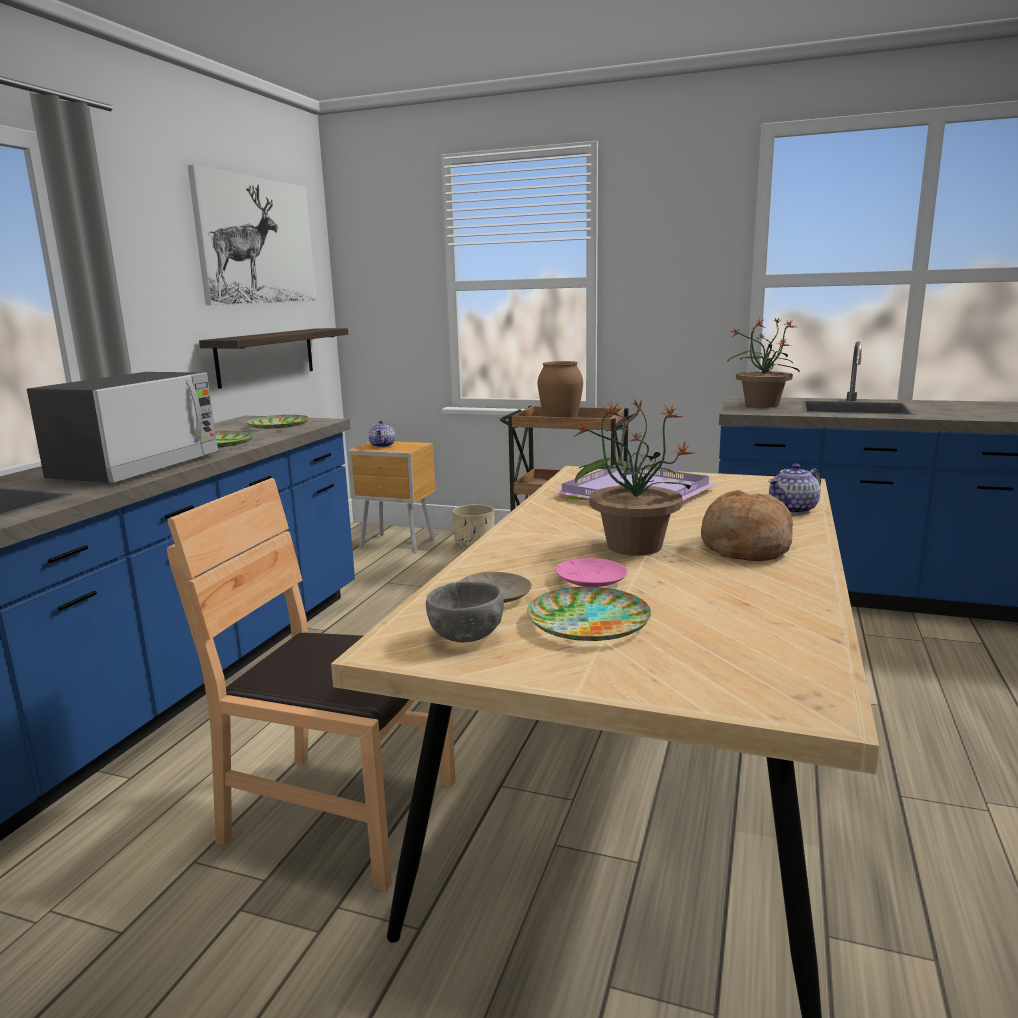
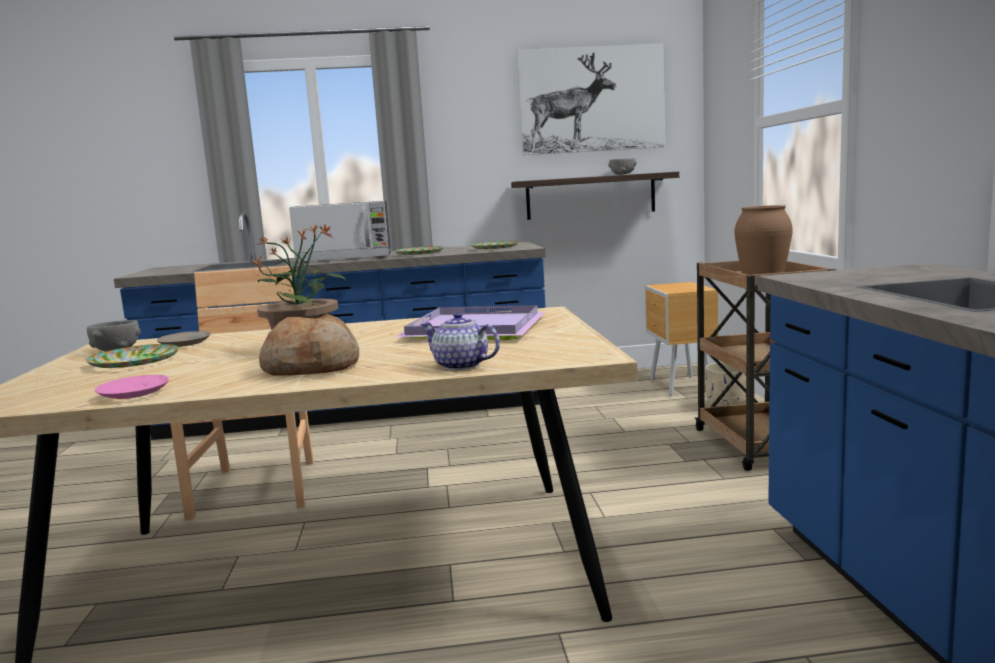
camera: 65 degrees right, 5 degrees down
(298, 331) = (622, 174): none -> grey bowl
(383, 445) = (677, 286): teapot -> none
(590, 580) = (217, 352): pink plate -> pink plate (135, 394)
(761, 404) = (876, 274): potted plant -> none

